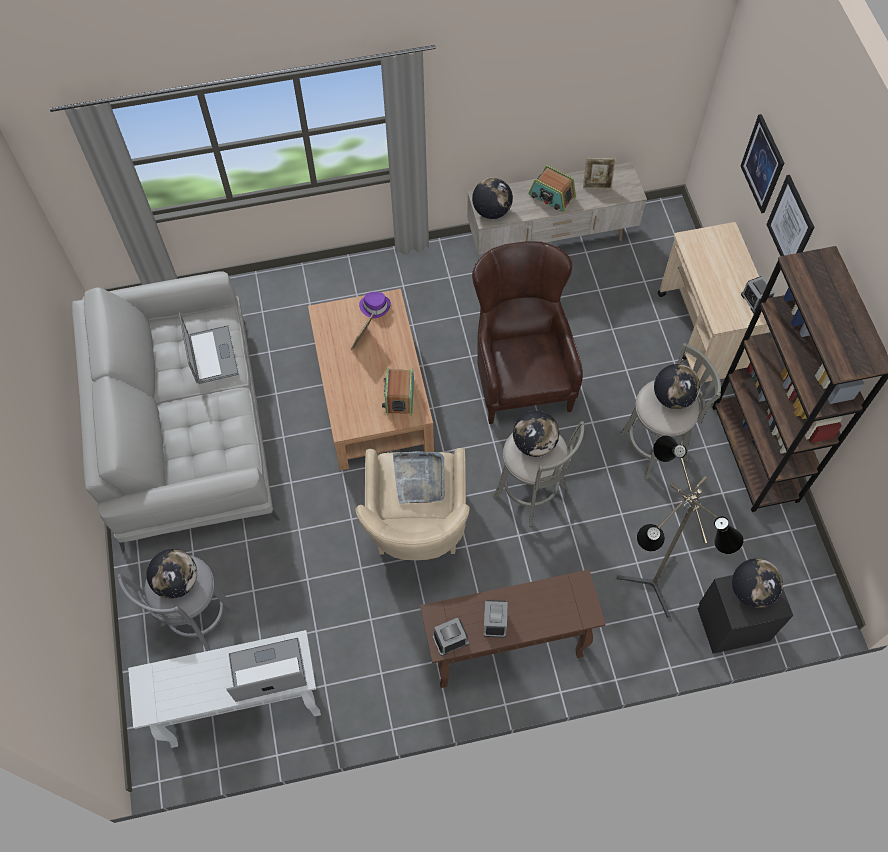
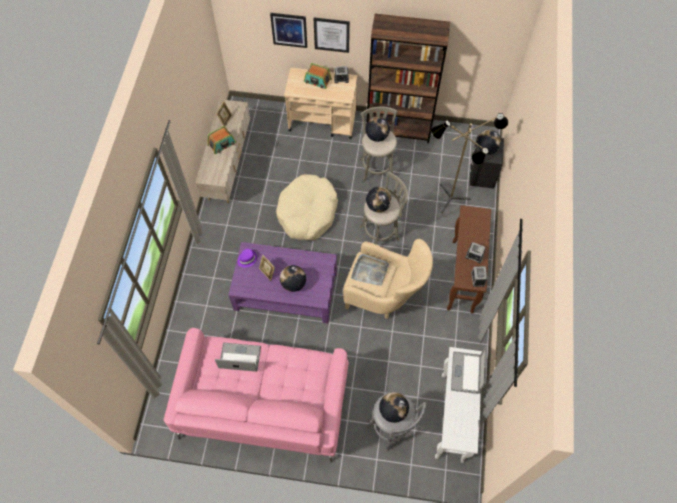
camera: 70 degrees left, 0 degrees up
(187, 428) = (262, 401): grey sofa -> pink sofa
(372, 393) = (285, 290): brown coffee table -> purple coffee table
(399, 396) = (312, 265): radio -> radio (317, 81)
(491, 211) = (216, 175): globe -> globe (293, 283)
(520, 374) = (307, 212): brown armchair -> beige dog bed

